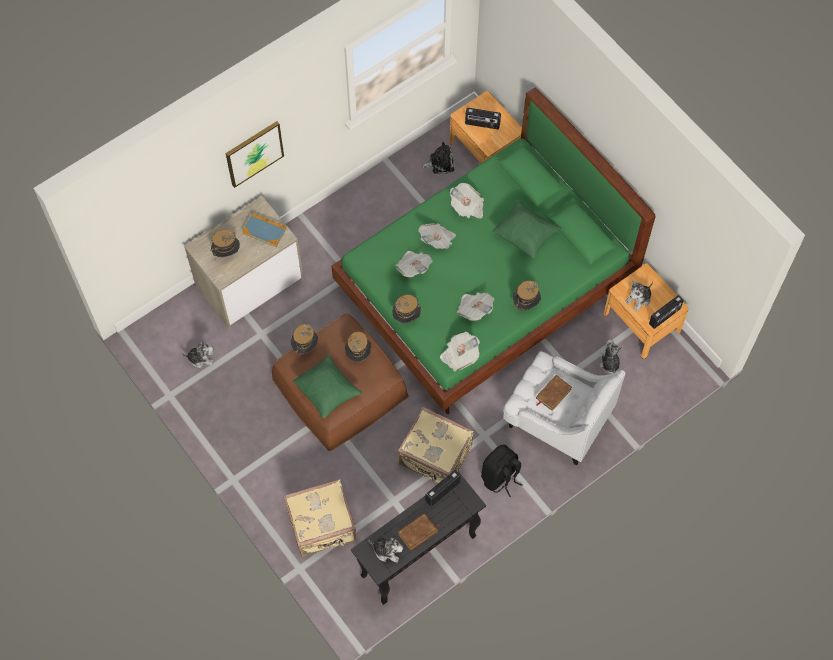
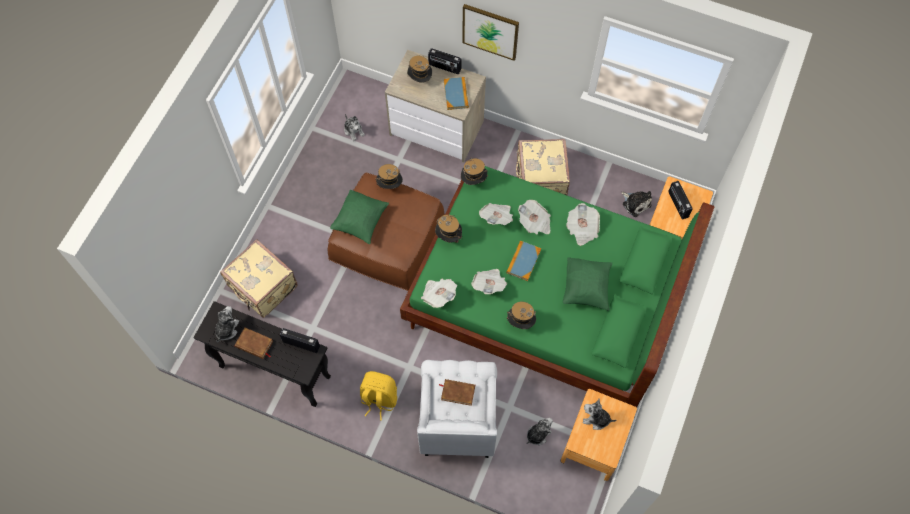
camera: 60 degrees right, 0 degrees up
(358, 354) = (407, 226): hat -> hat (473, 181)
(387, 550) = (227, 329): plush toy -> plush toy turned 150 degrees counterclockwise
(435, 457) = (368, 339): beige suitcase -> beige suitcase (540, 179)
(470, 270) = (523, 261): none -> book
(500, 477) = (378, 399): black backpack -> yellow backpack
(665, 317) = (593, 450): radio -> radio (444, 67)

